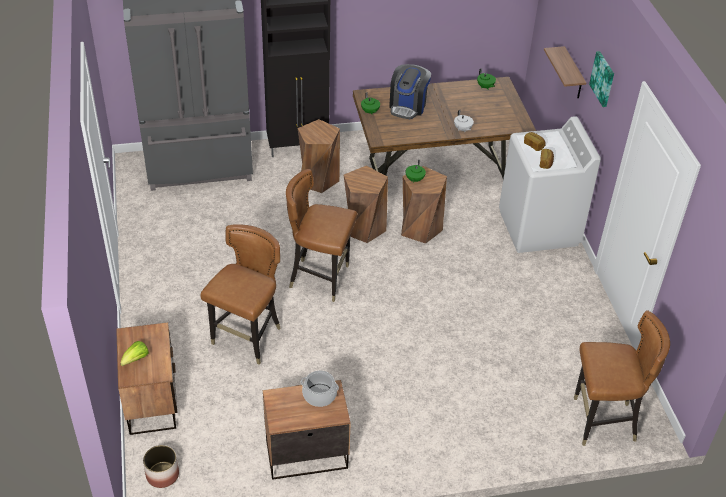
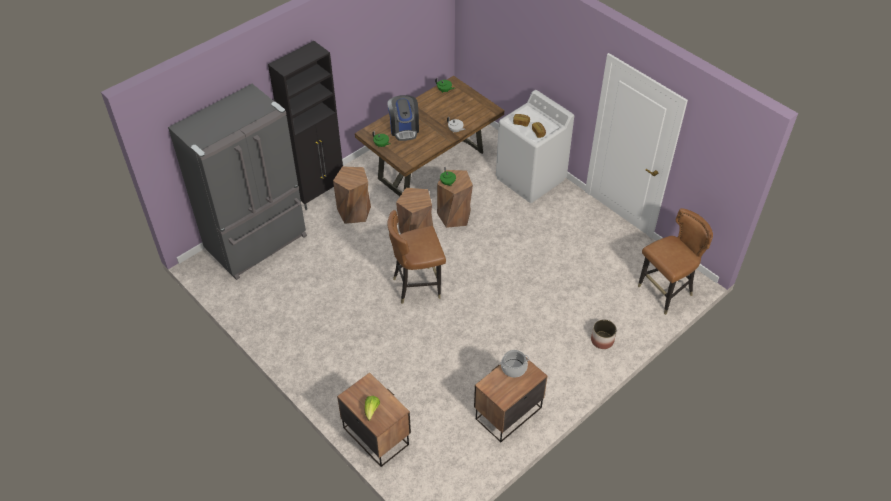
camera: 30 degrees left, 5 degrees up
(162, 474) = (427, 480): planter -> planter (602, 340)
(248, 338) = (404, 355): brown chair -> none
(573, 74) = (519, 60): shelf -> none
(603, 79) = (558, 58): picture -> none

